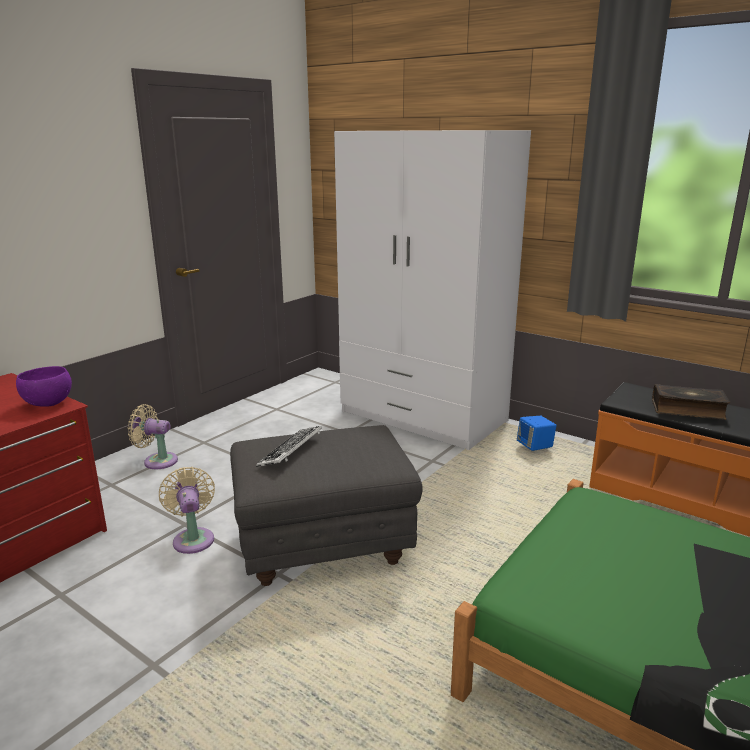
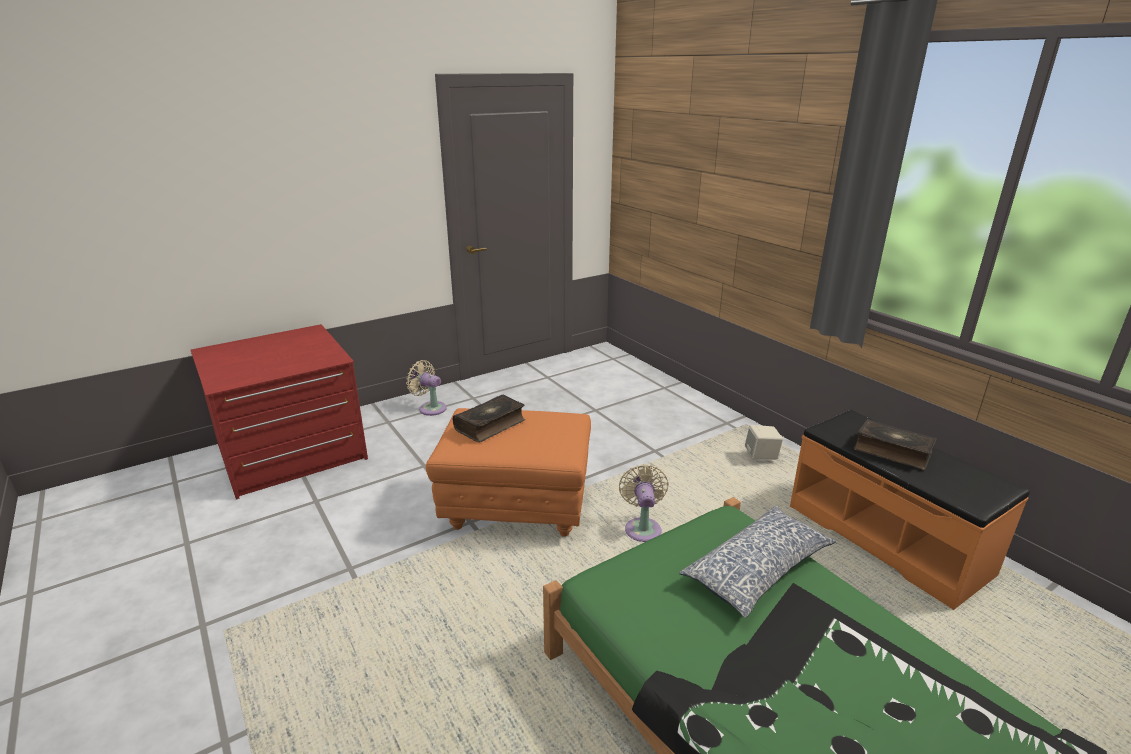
camera: 20 degrees right, 5 degrees up
(49, 404) = (328, 356): purple bowl -> none
(193, 538) = (424, 478): beige fan -> beige fan (642, 527)
(291, 451) = (490, 425): keyboard -> book
(324, 548) = (517, 509): grey ottoman -> orange ottoman
(423, 416) = (673, 406): white wardrobe -> none
(535, 449) = (761, 458): blue speaker -> beige speaker
(655, 539) = (759, 570): none -> pillow

